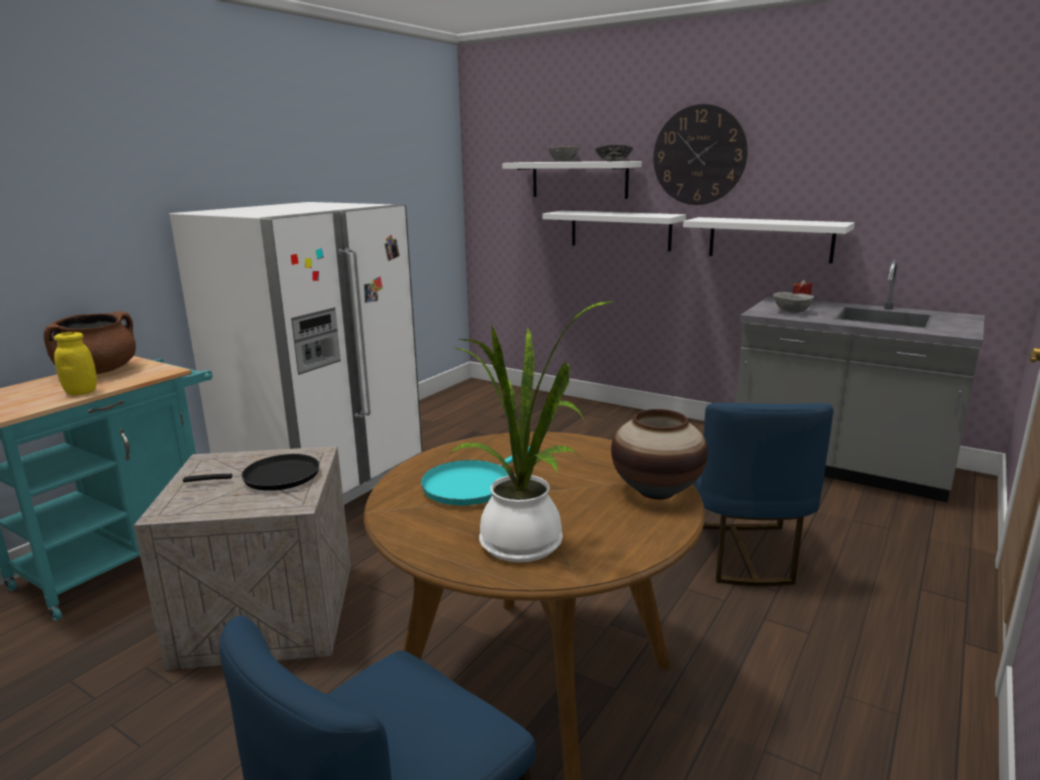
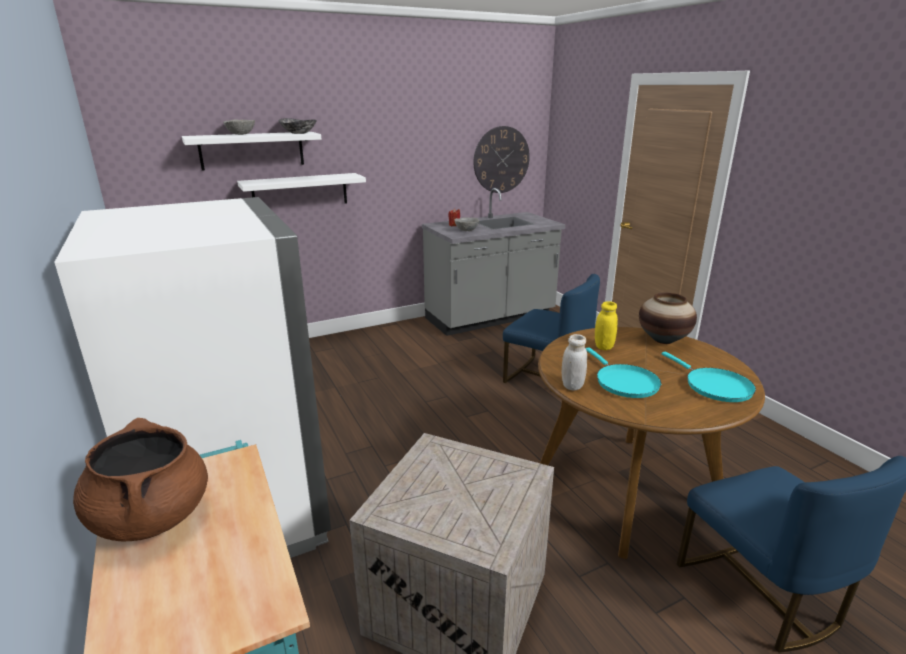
camera: 60 degrees left, 5 degrees up
(81, 392) = (246, 533): yellow jar -> yellow jar (603, 346)
(275, 478) = (466, 475): black frying pan -> none
(431, 460) = (572, 385): none -> white jar
(526, 545) = (714, 386): potted plant -> turquoise frying pan
(699, 155) = (359, 126): wall clock -> wall clock (501, 160)
(770, 239) = (416, 184): white shelf -> none

